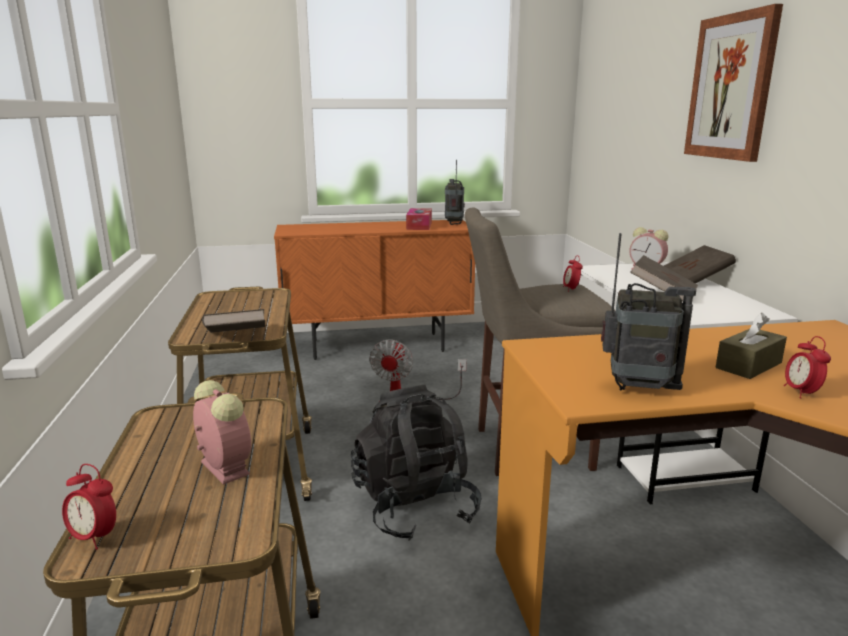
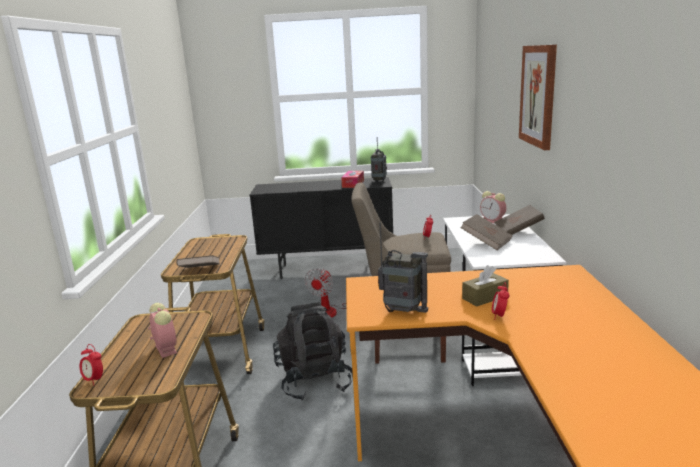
camera: 10 degrees right, 0 degrees up
(378, 346) = (327, 269): orange cabinet -> black cabinet

